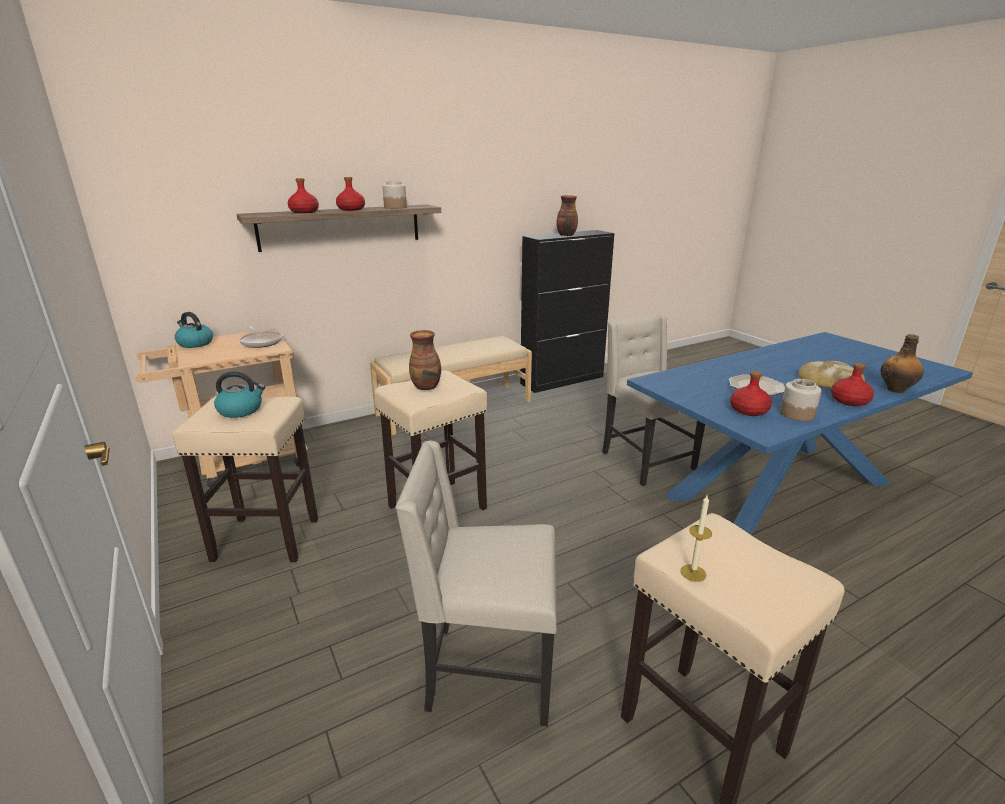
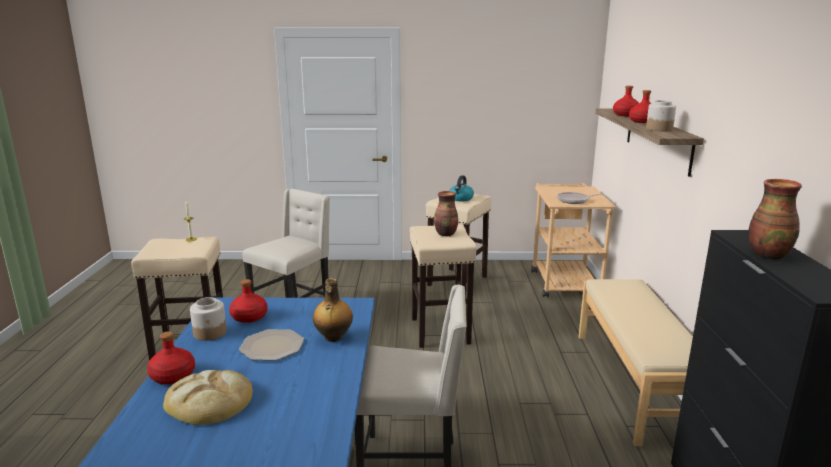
camera: 120 degrees right, 5 degrees down
(195, 343) = (582, 188): kettle -> none
(896, 389) = (124, 431): bottle -> bottle (333, 337)

